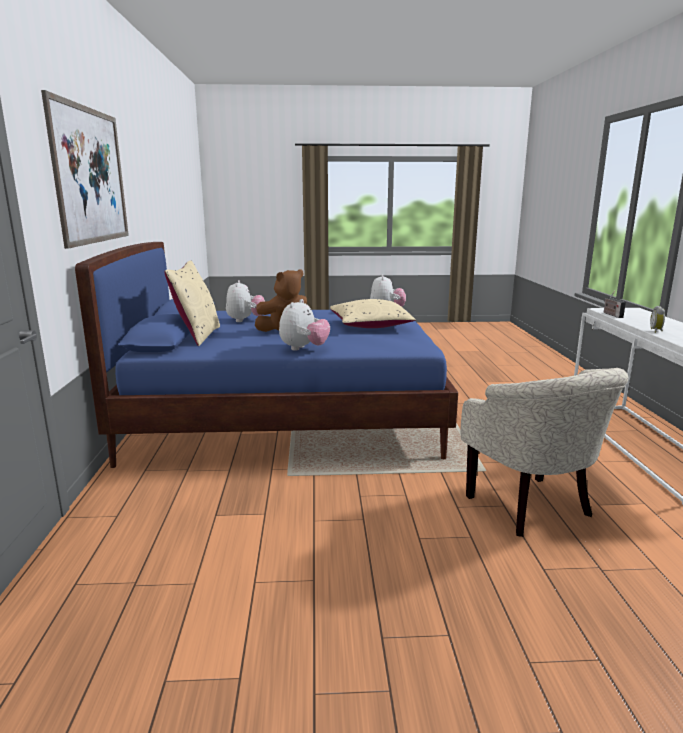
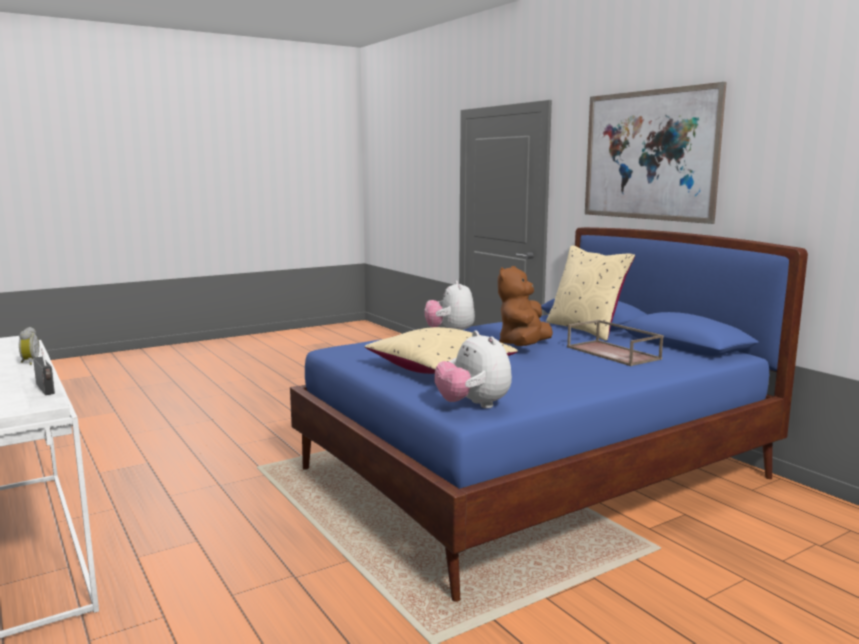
camera: 150 degrees right, 5 degrees down
(245, 320) = (614, 353): plush toy -> brown tray
(533, 508) = (211, 447): beige armchair -> none

